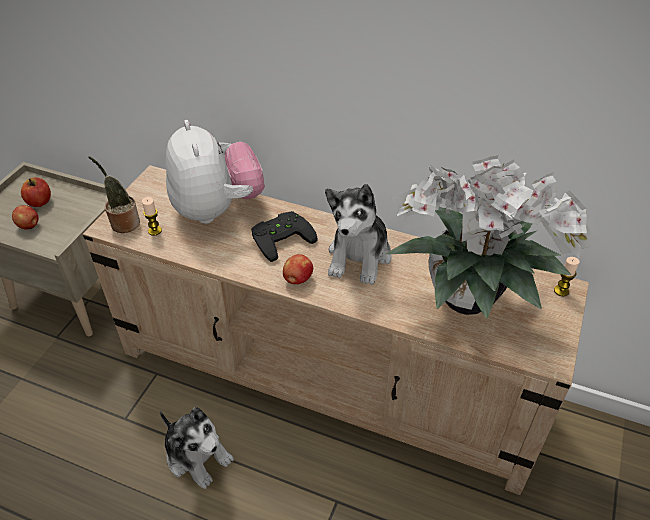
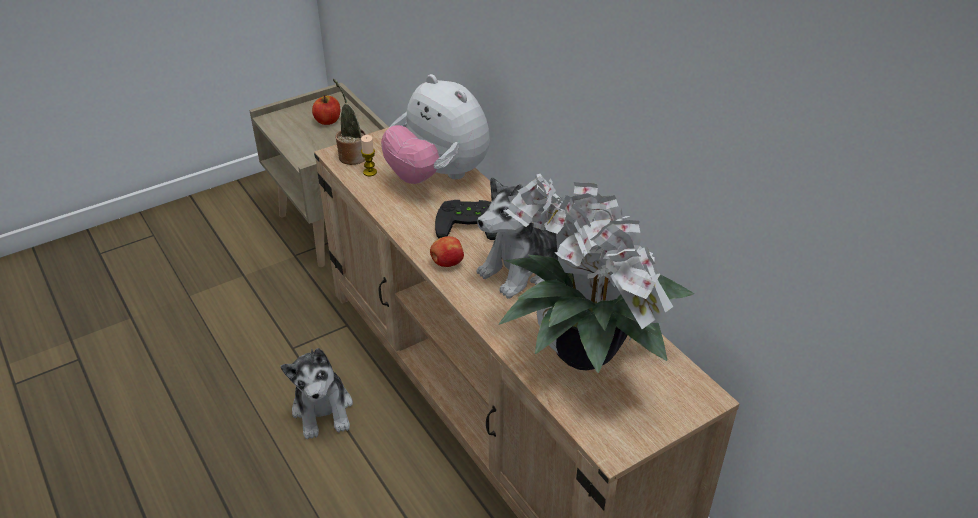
camera: 35 degrees right, 5 degrees down
(29, 226) = (303, 137): apple -> none
(217, 209) = (438, 176): plush toy -> plush toy turned 120 degrees clockwise
(561, 291) = (696, 395): candle -> none

